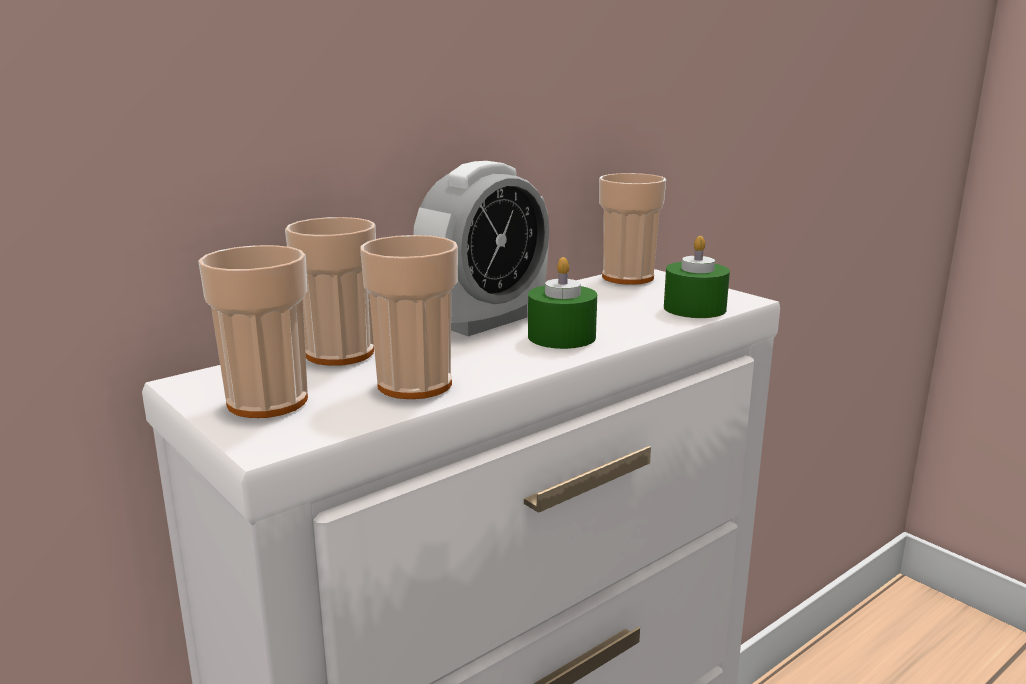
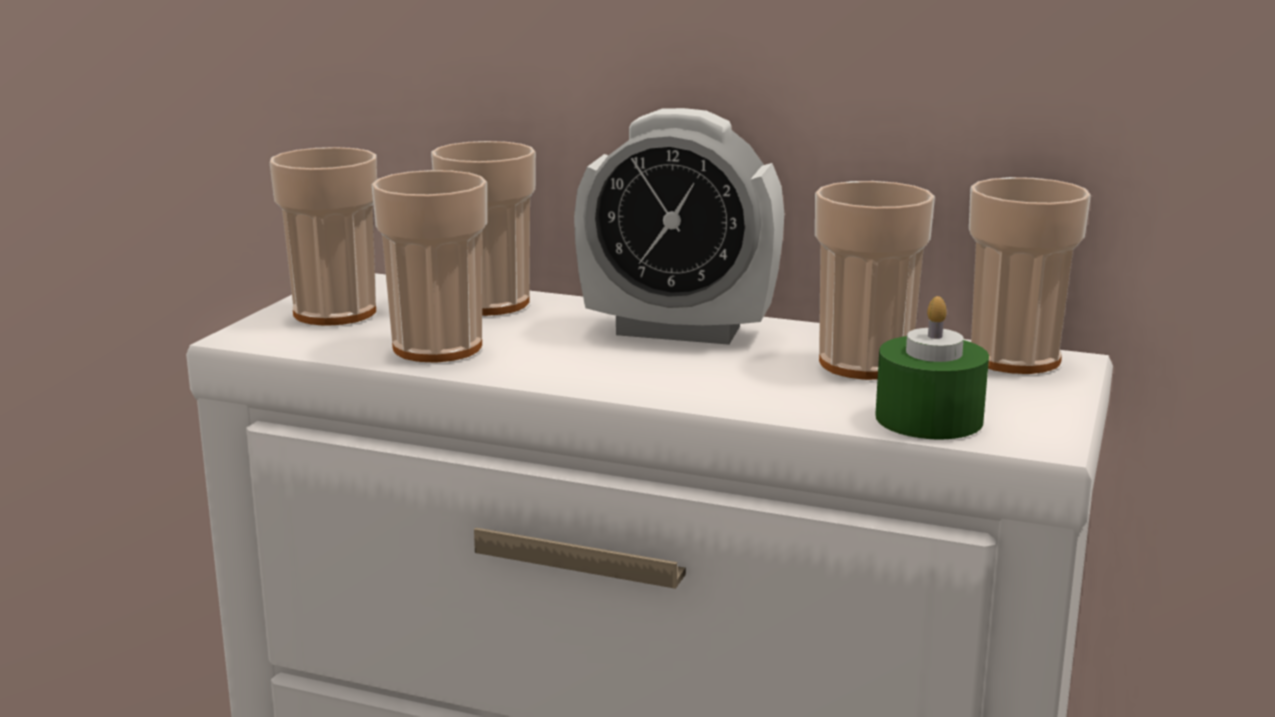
camera: 60 degrees right, 0 degrees up
(561, 337) = (679, 373): green candle -> none
(599, 301) = (865, 364): none -> cup

